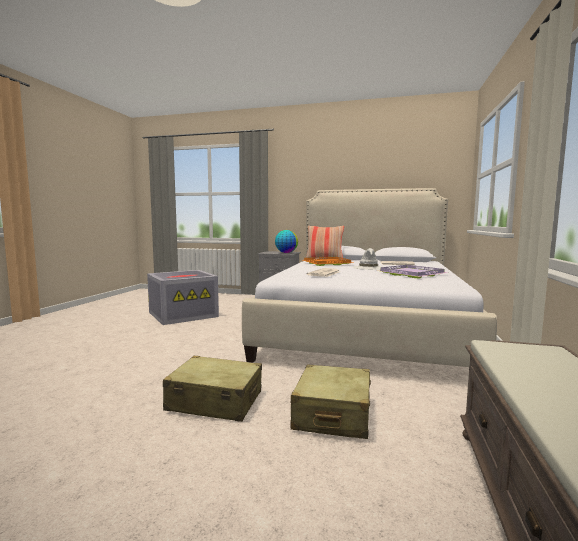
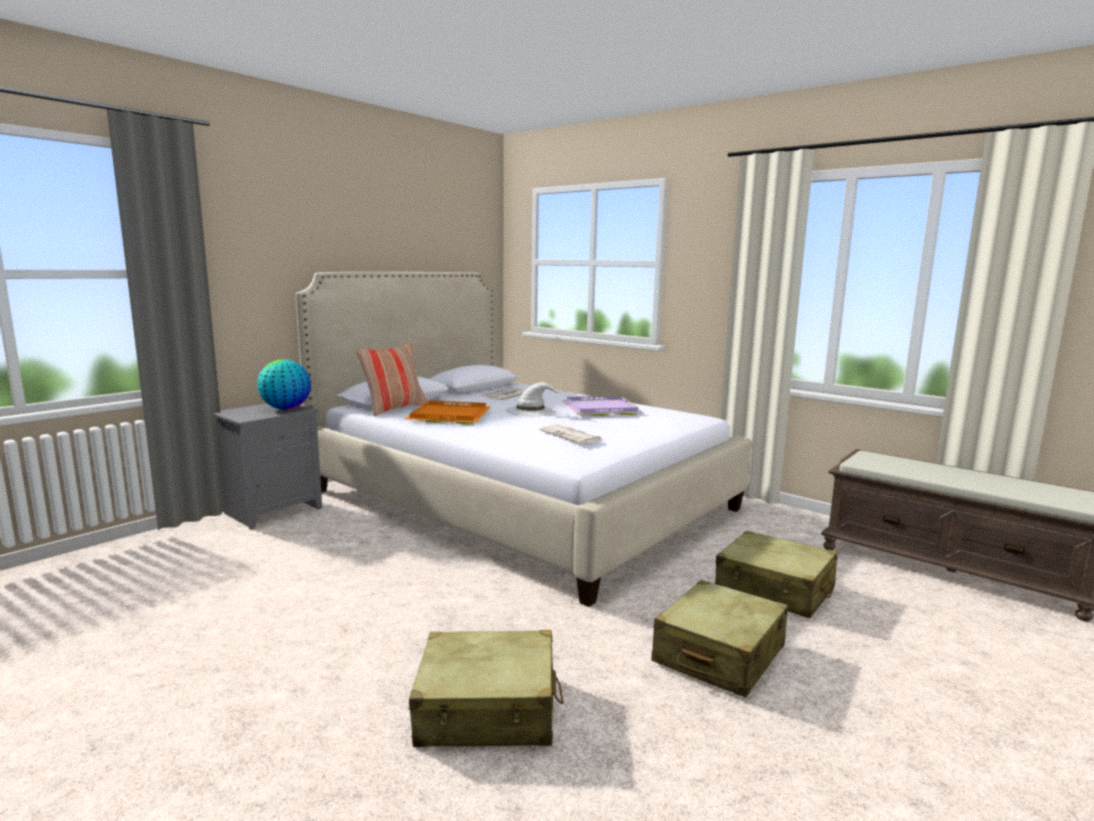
camera: 65 degrees left, 5 degrees up
(141, 358) = (488, 709): none -> beige suitcase
(183, 314) = (207, 624): grey storage box -> none

